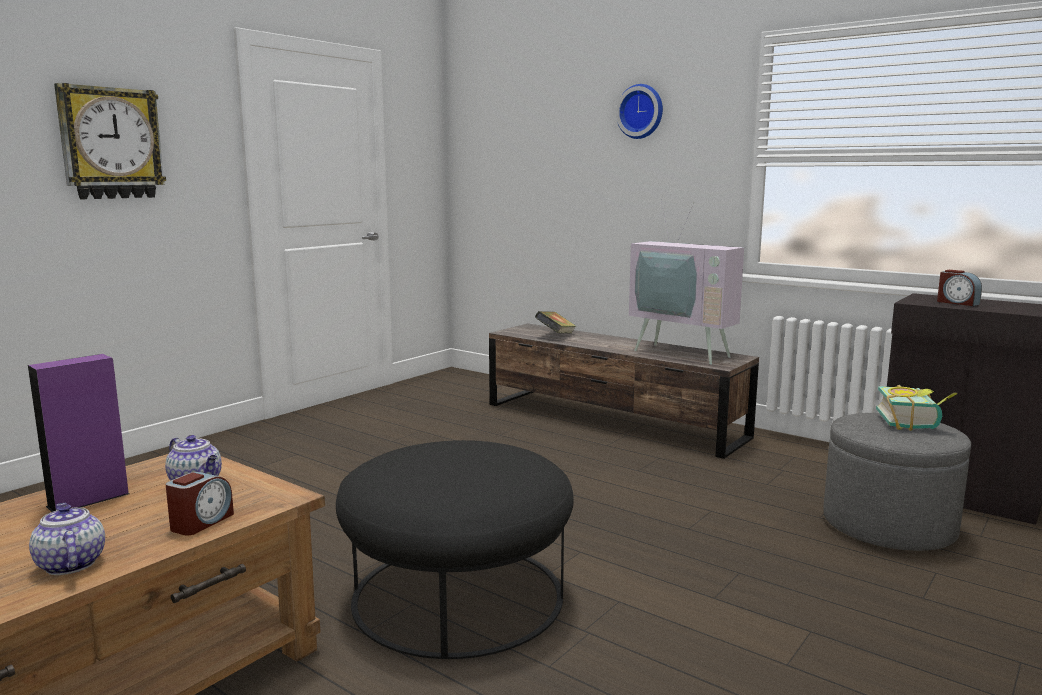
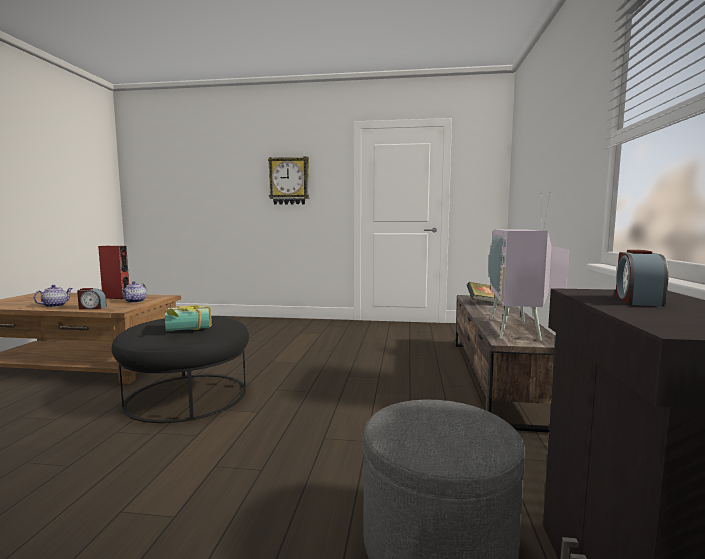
camera: 60 degrees right, 5 degrees down
(88, 499) = (116, 297): purple speaker -> red speaker
(641, 111) = (565, 120): wall clock -> none
(914, 423) = (469, 432): book -> book (188, 330)

